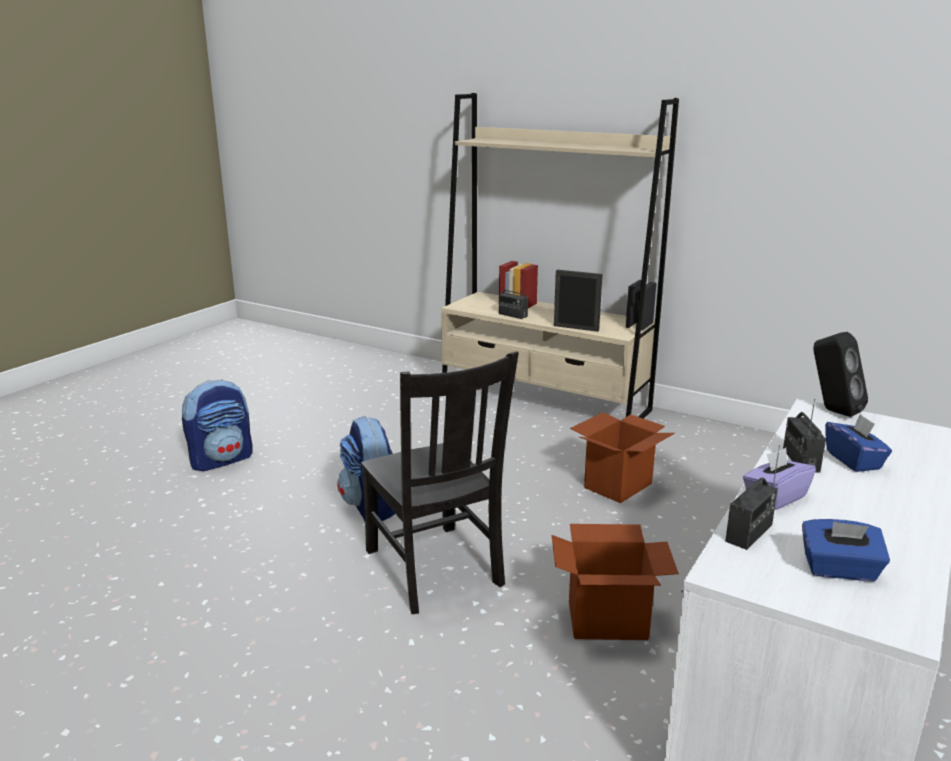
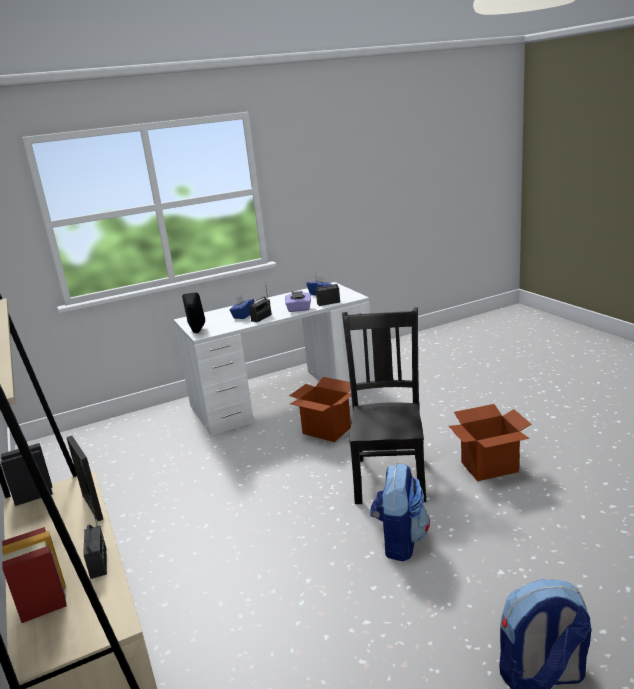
camera: 145 degrees left, 0 degrees up
(618, 485) = (205, 504): cardboard box -> cardboard box (489, 467)

